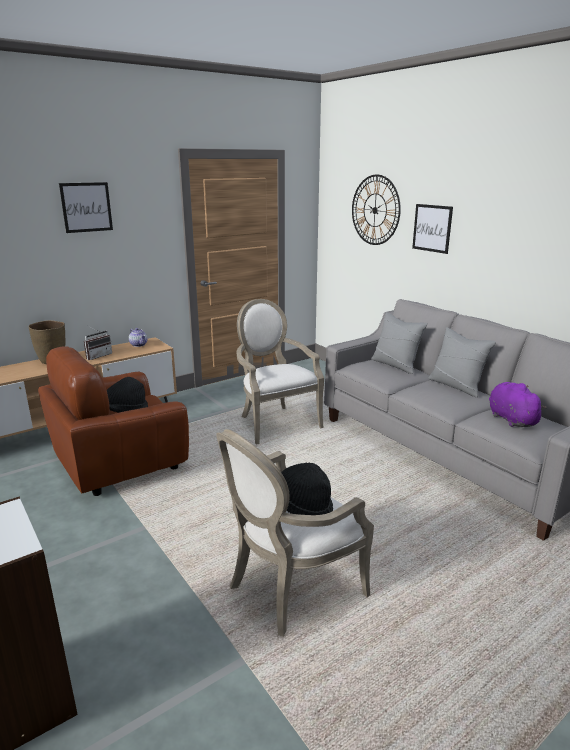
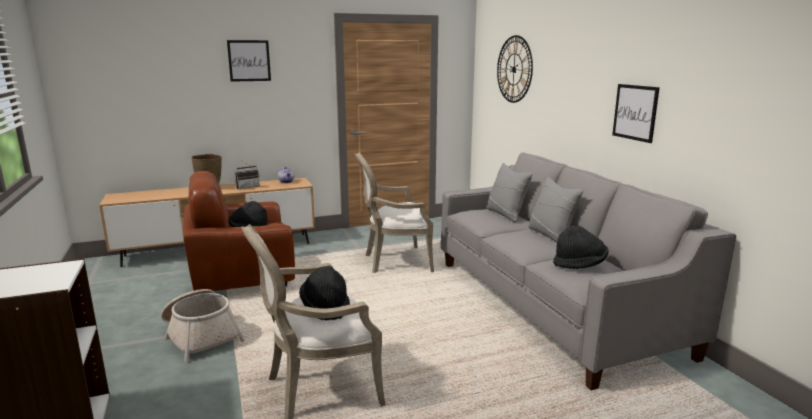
camera: 15 degrees right, 5 degrees down
(117, 546) = (201, 336): none -> basket
(275, 422) = (394, 261): armchair -> armchair turned 90 degrees counterclockwise
(432, 228) = (556, 84): picture -> picture (635, 112)
(510, 419) = (579, 265): purple plush toy -> black hat

